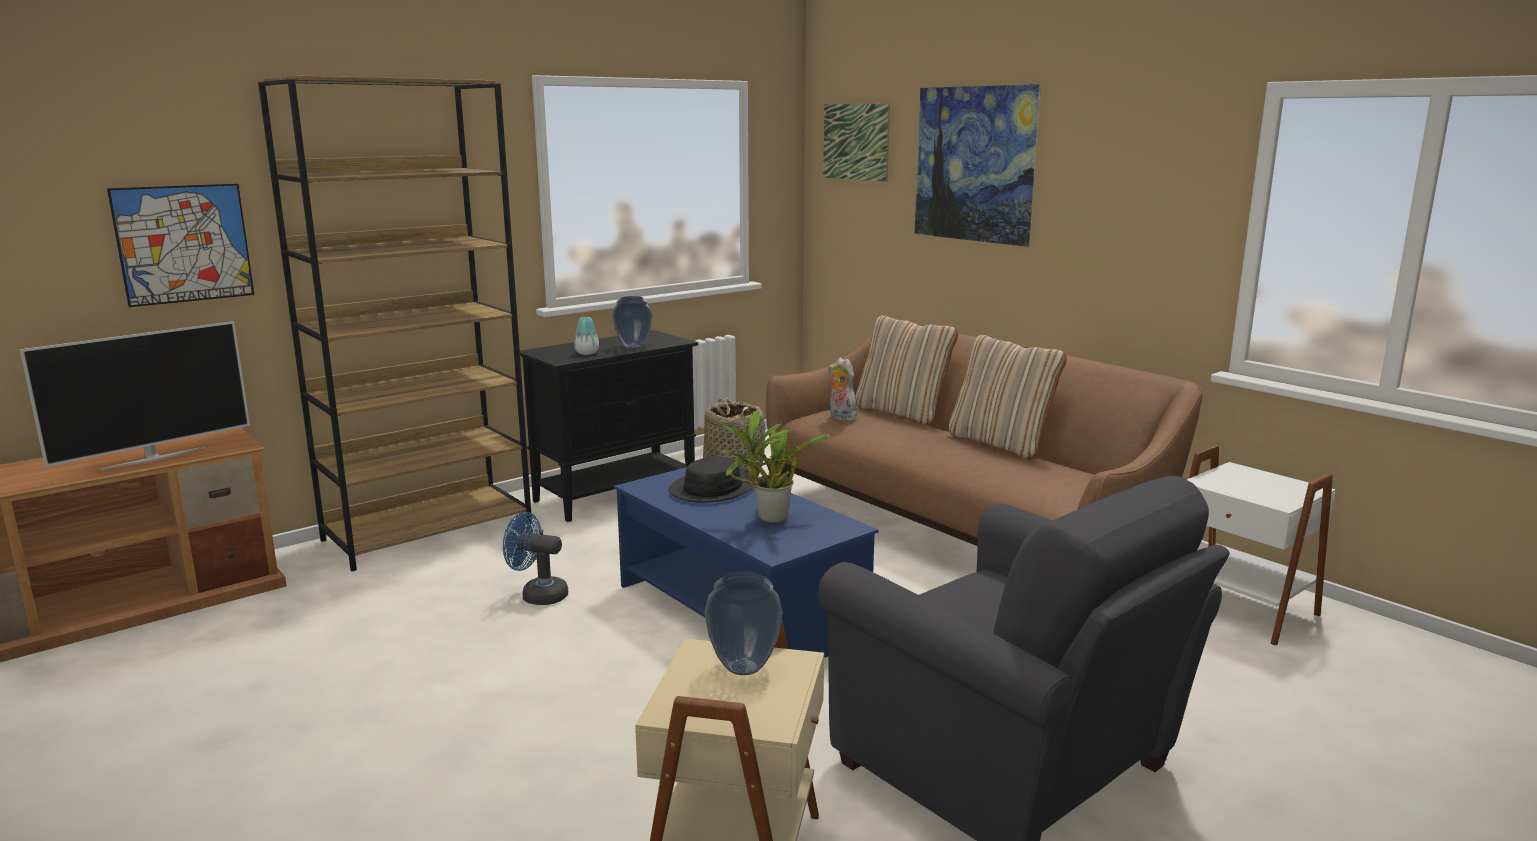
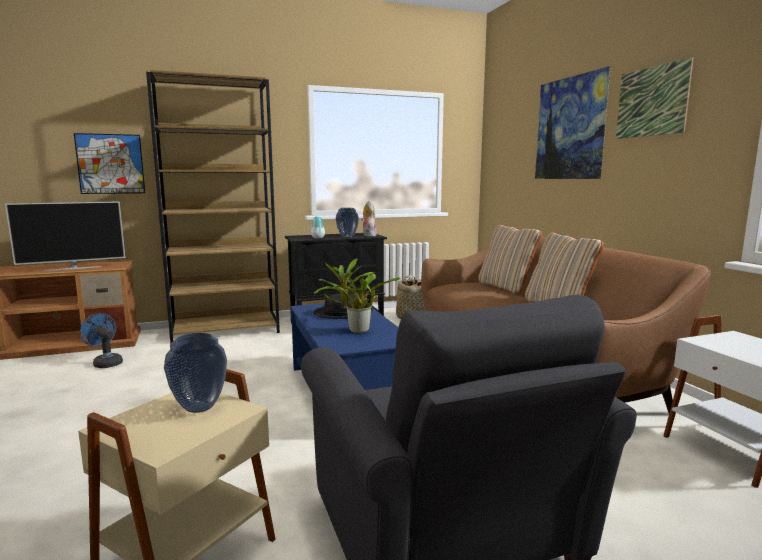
camera: 20 degrees right, 5 degrees down
(538, 595) = (245, 367): blue fan -> blue fan (105, 363)
(840, 418) = (462, 286): plush toy -> plush toy (368, 235)
(855, 142) = (506, 126): picture -> picture (652, 101)

